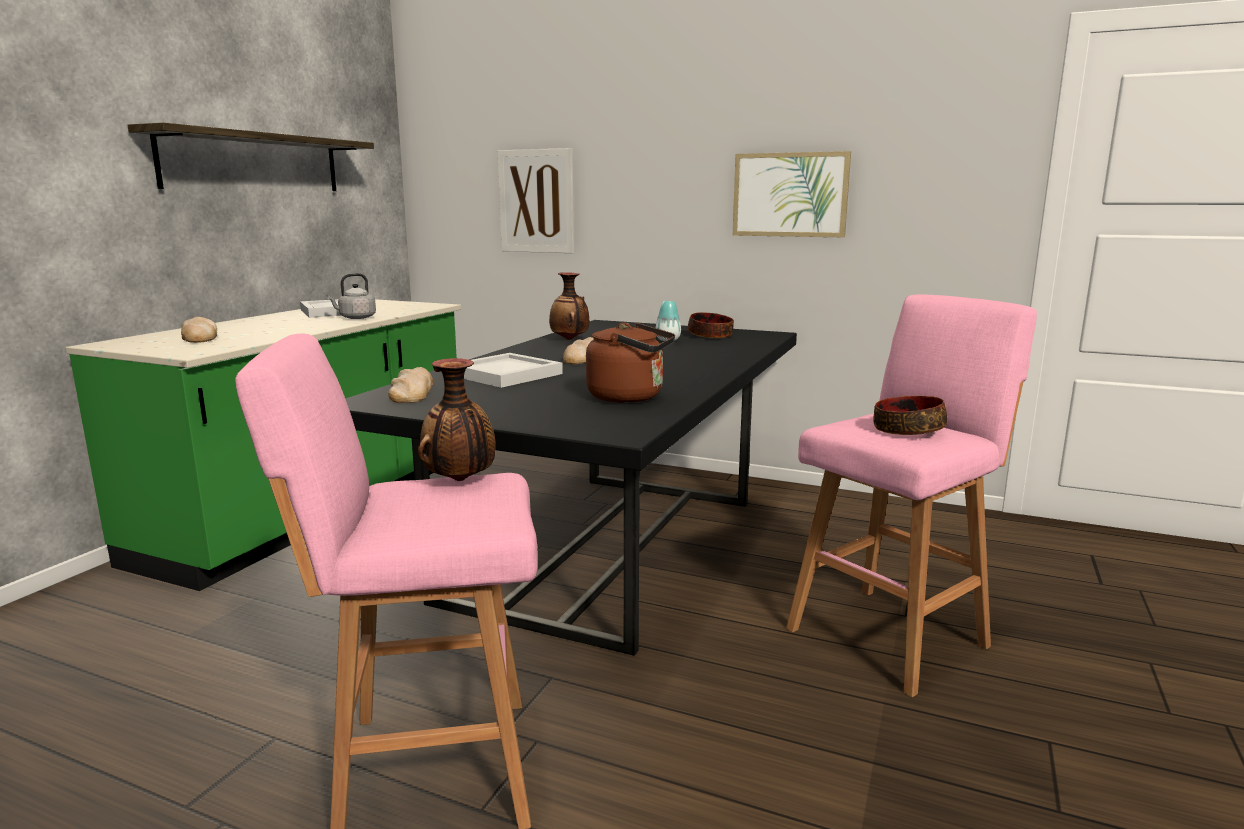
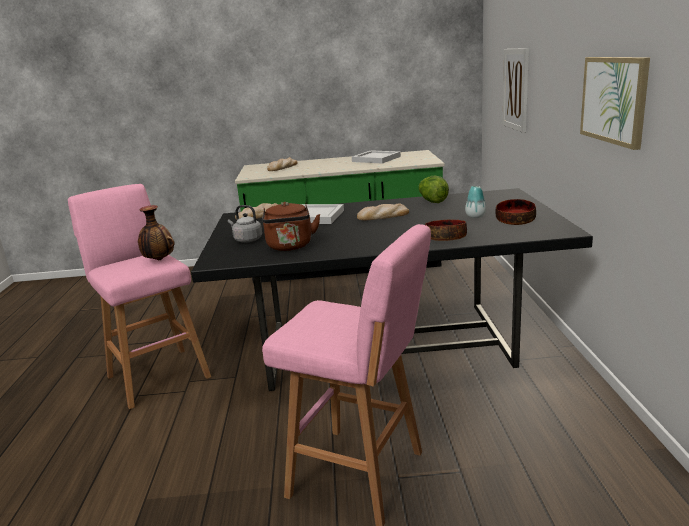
camera: 65 degrees right, 5 degrees up
(254, 163) = (354, 71): shelf -> none
(355, 318) = (363, 165): grey kettle -> grey kettle (246, 240)
(570, 339) = (432, 201): vase -> lettuce
(907, 430) = (327, 324): bowl -> bowl (446, 238)

